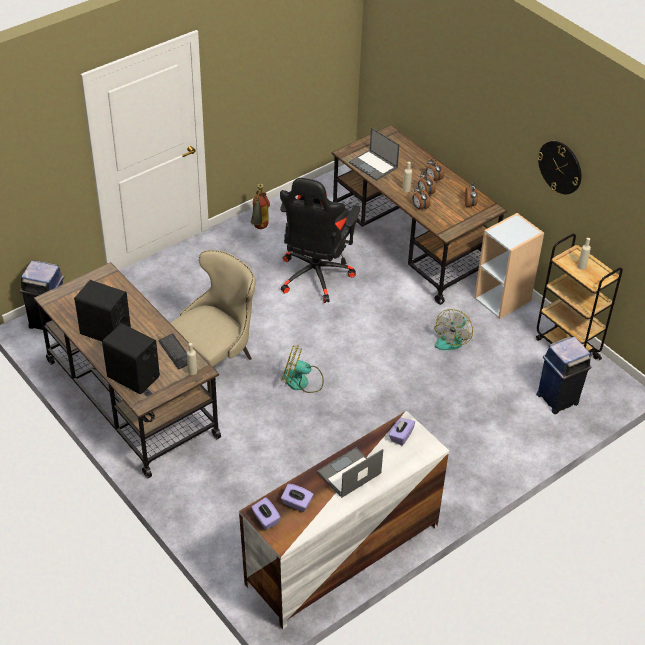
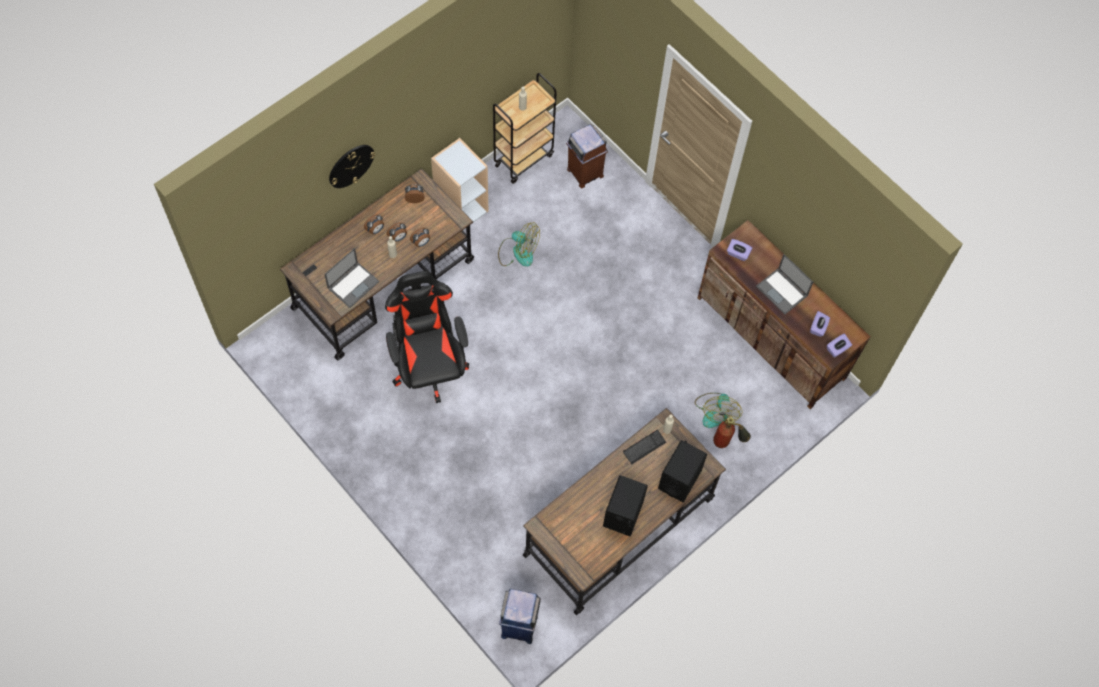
camera: 95 degrees left, 20 degrees up
(215, 362) = (564, 455): beige chair -> none
(259, 229) = (364, 430): fire extinguisher -> fire extinguisher (728, 442)
(302, 381) = (583, 377): fan -> fan (715, 411)
(317, 271) = (429, 370): black office chair -> black office chair turned 120 degrees counterclockwise
(340, 554) = (770, 339): white cabinet -> brown cabinet
(558, 399) = (585, 172): blue trash can -> brown trash can
(560, 167) = (456, 90): wall clock -> wall clock (351, 165)

